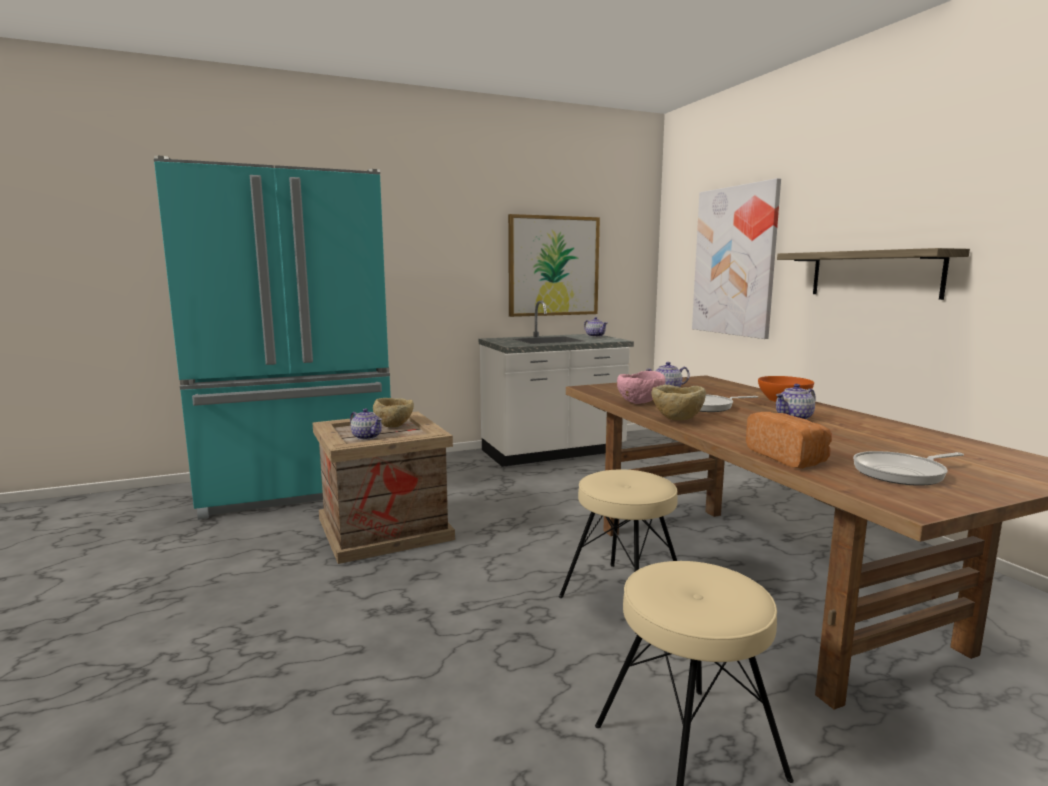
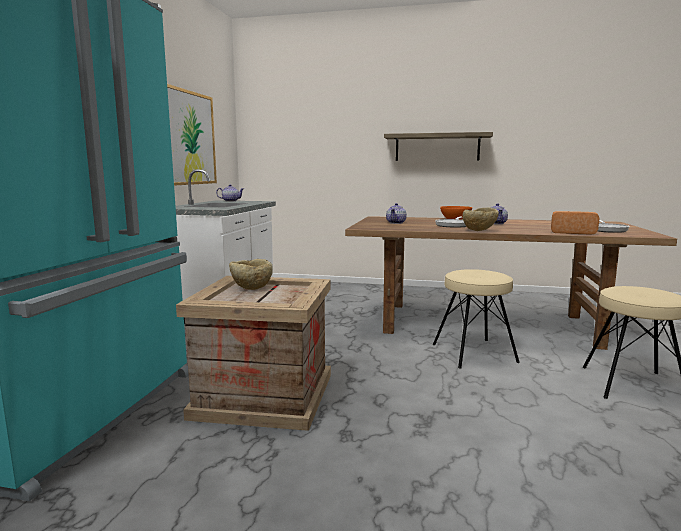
camera: 55 degrees left, 0 degrees up
(366, 437) = (269, 299): teapot -> none
(640, 403) = (427, 229): pink bowl -> none
(734, 261) = (325, 140): picture -> none

